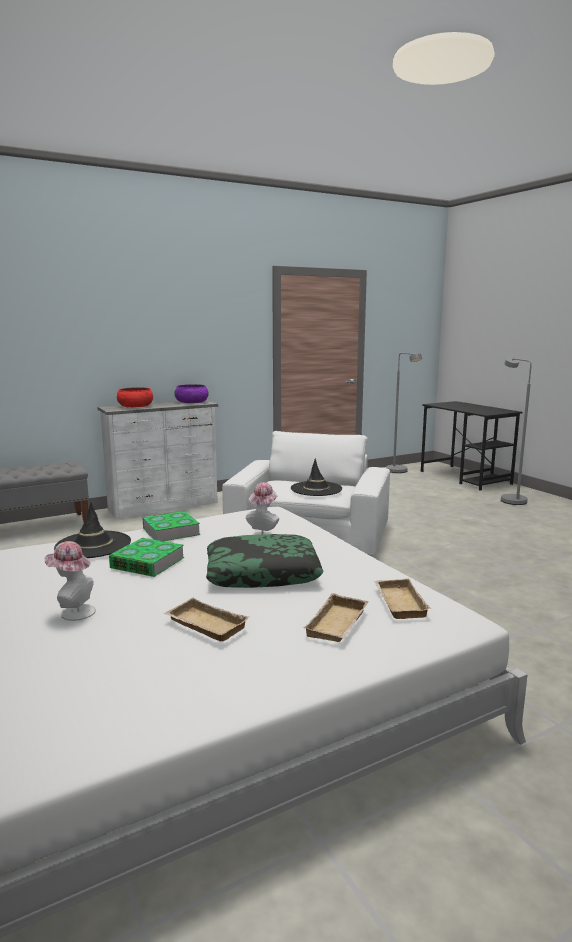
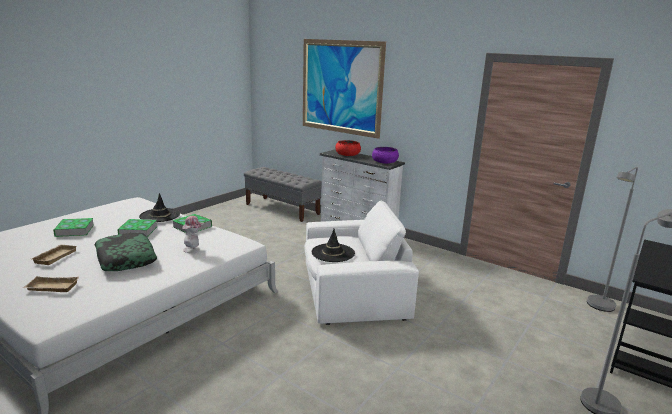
camera: 65 degrees right, 5 degrees up
(73, 612) = (74, 230): hat -> book
(91, 316) = (340, 87): none -> picture
(398, 602) = (80, 302): beige tray -> none

